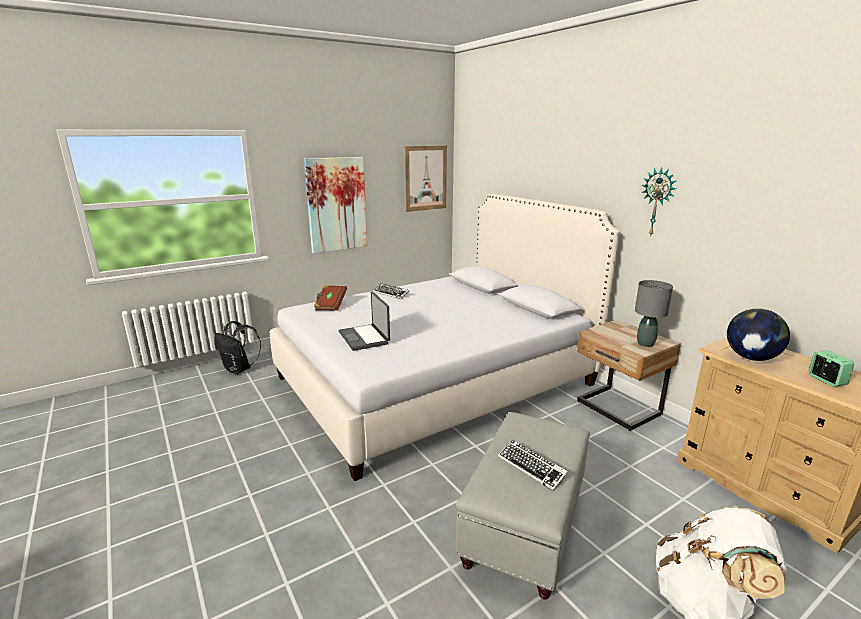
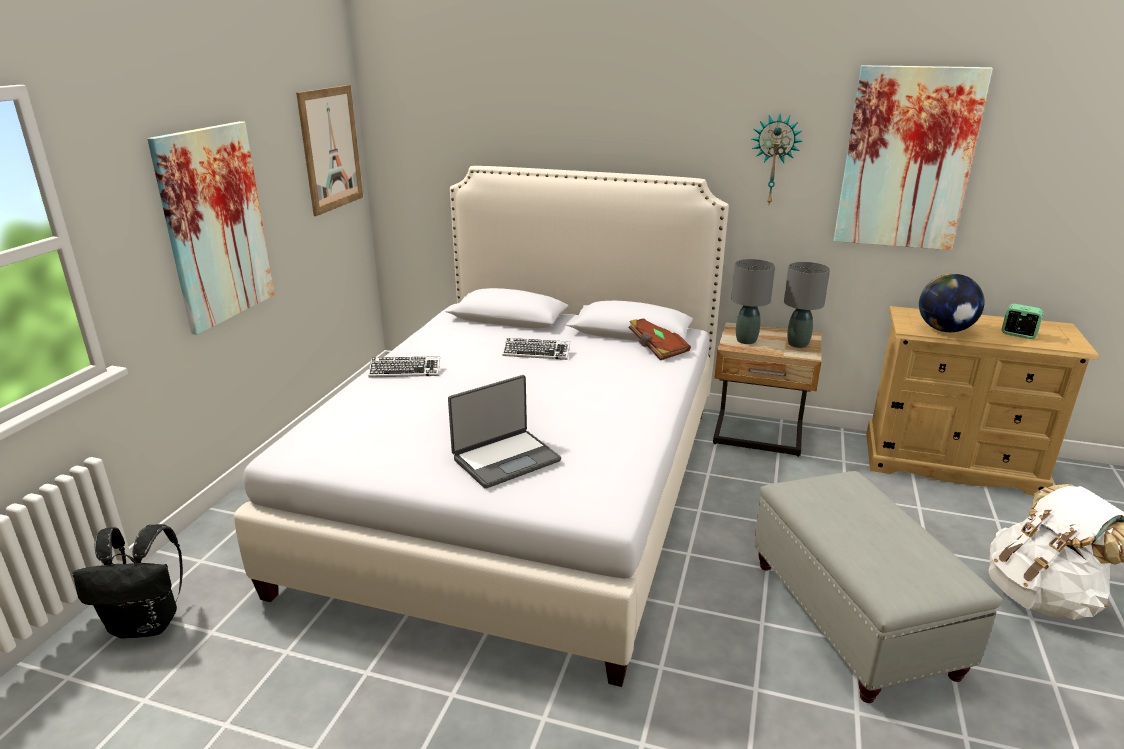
camera: 40 degrees left, 5 degrees up
(330, 305) = (346, 424): brown book -> brown book (657, 348)
(365, 338) = (505, 459): laptop -> laptop turned 60 degrees counterclockwise
(531, 468) = (885, 540): keyboard -> keyboard (536, 353)
(609, 332) = (745, 340): none -> grey table lamp
(759, 209) = (907, 159): none -> picture

